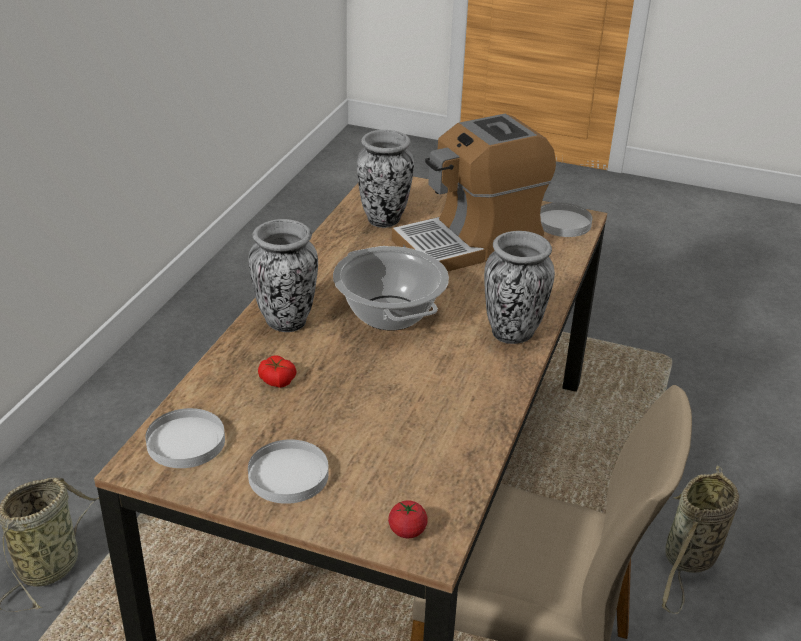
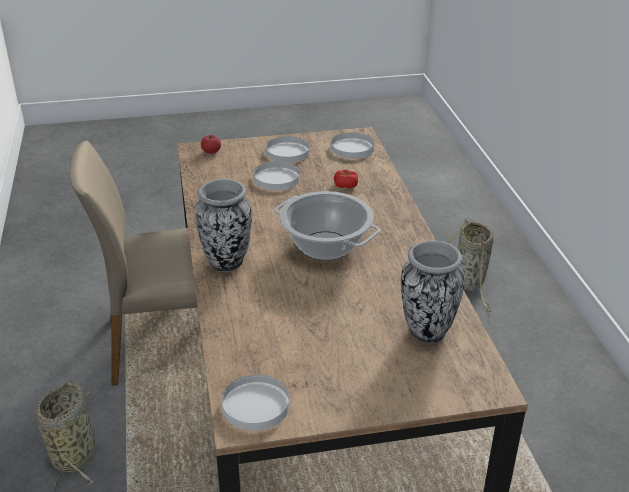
camera: 150 degrees right, 0 degrees up
(286, 321) = (385, 216): vase -> none
(354, 428) = (276, 178): none -> white plate
(470, 243) = (326, 336): coffee machine -> none

